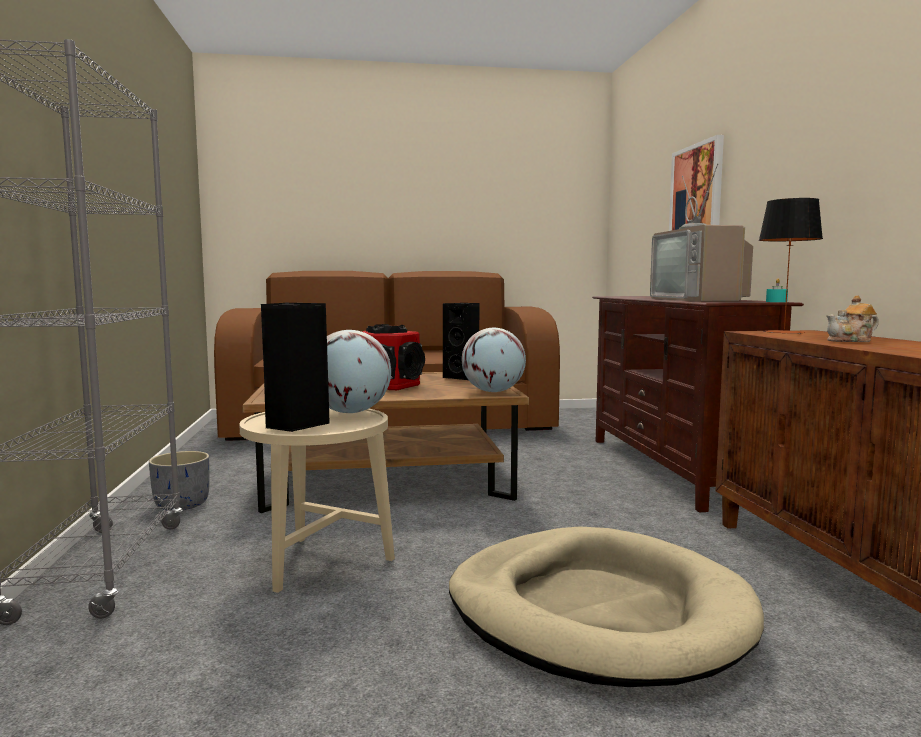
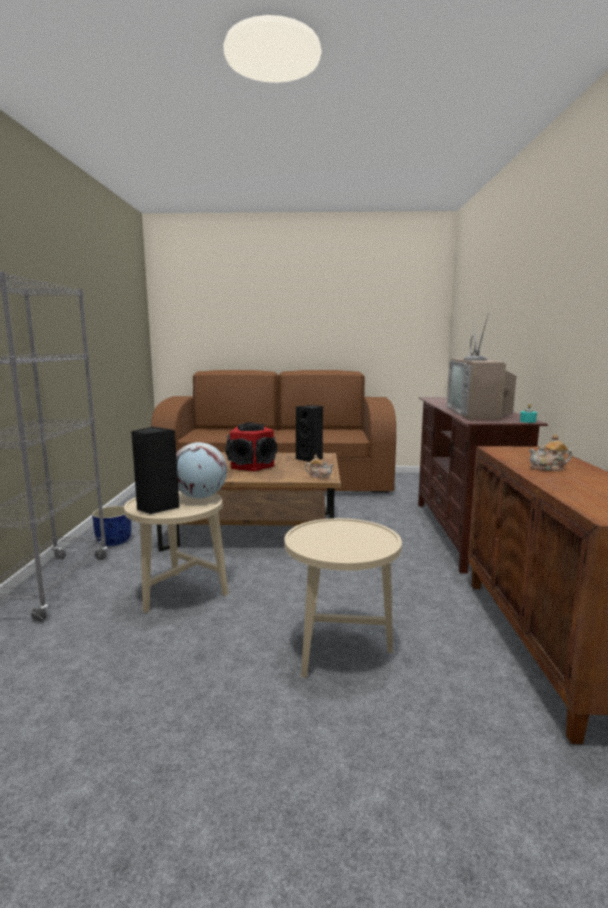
camera: 10 degrees right, 5 degrees up
(182, 504) = (114, 541): grey planter -> blue planter
(493, 391) = (319, 476): globe -> teapot
(596, 612) = (340, 648): beige dog bed -> beige side table
(697, 191) = (498, 320): picture -> none
(784, 332) = (519, 450): table lamp -> none

